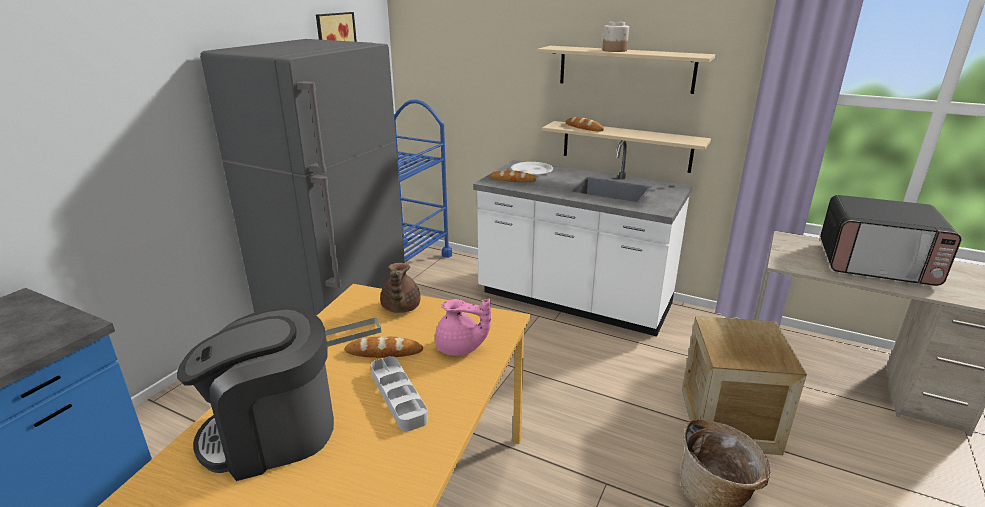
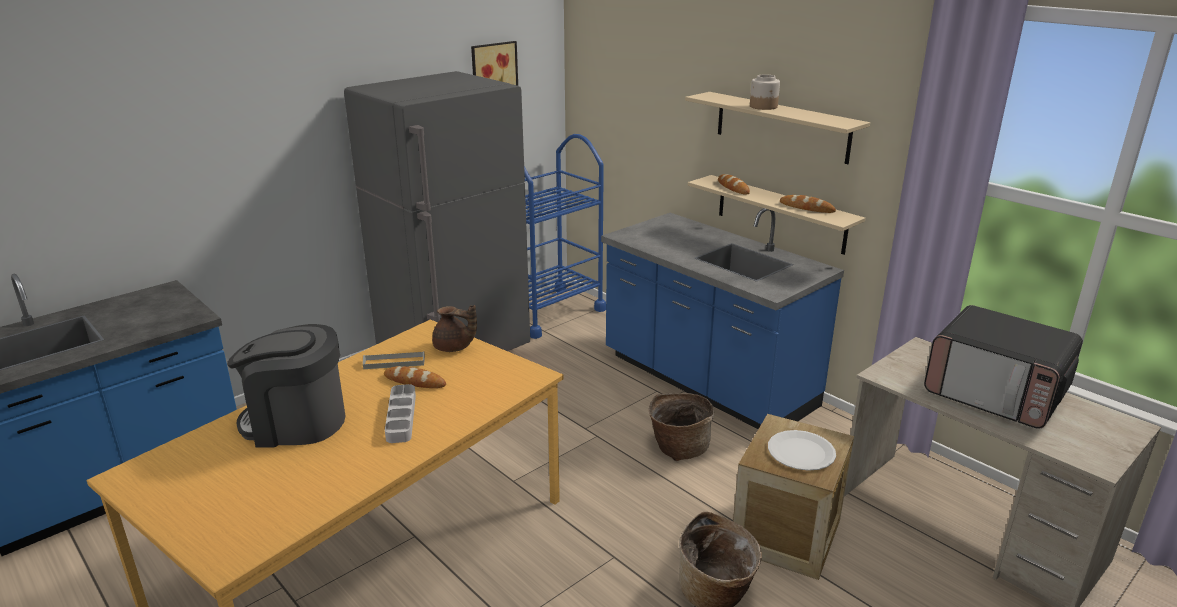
camera: 20 degrees right, 0 degrees up
(400, 308) = (454, 348): brown teapot -> brown teapot turned 90 degrees counterclockwise
(460, 348) = (478, 391): pink teapot -> none
(512, 180) = (646, 236): bread -> bread (806, 207)
(532, 170) = (678, 227): white plate -> white plate (801, 452)
(574, 301) = (707, 382): white counter -> blue counter
(590, 363) = (678, 448): none -> basket

